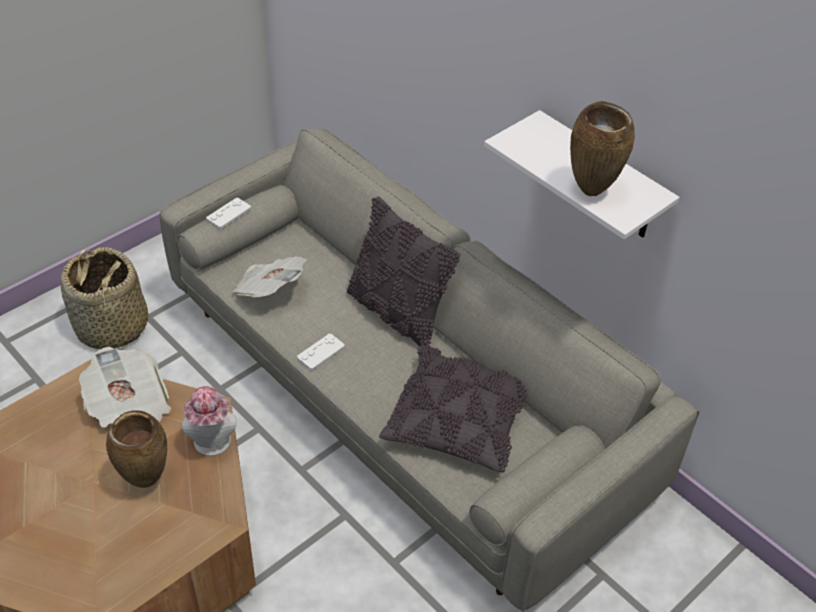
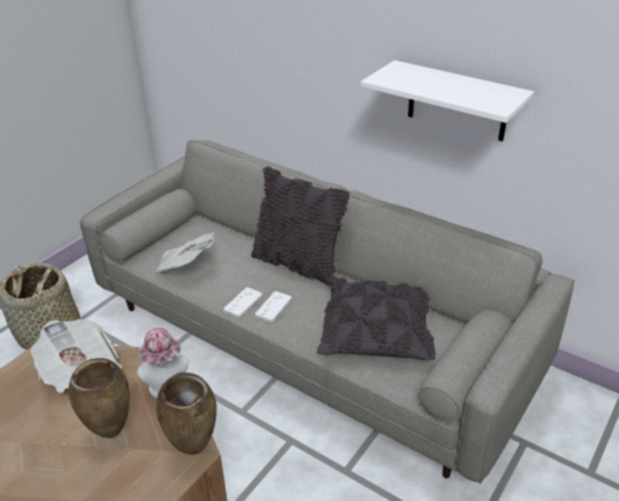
camera: 10 degrees left, 10 degrees down
(229, 214) = (140, 212): white game controller -> white game controller (273, 307)
(592, 192) = (464, 97): brown vase -> brown vase (195, 449)

